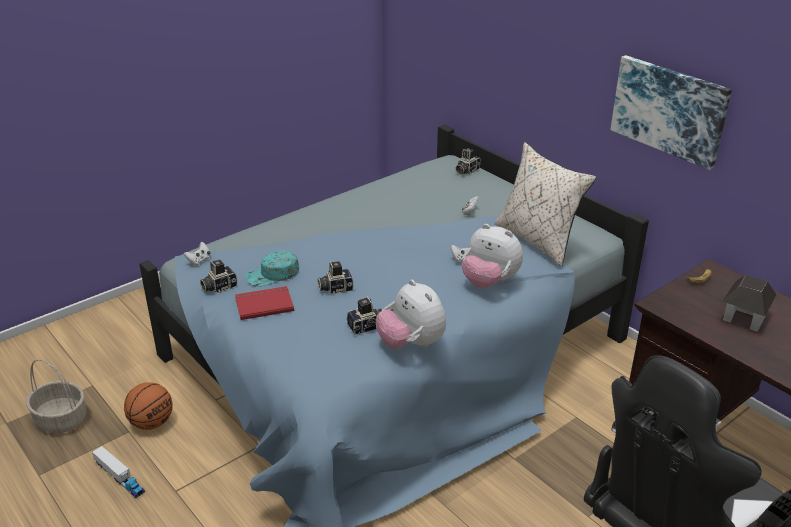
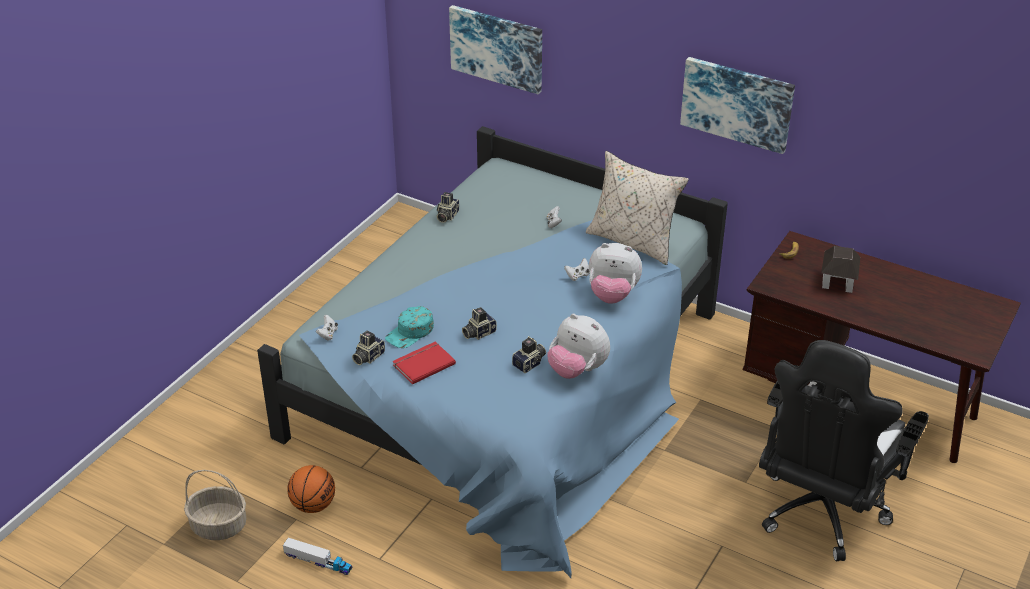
camera: 20 degrees left, 5 degrees up
(461, 47) = (497, 48): none -> picture
(466, 171) = (524, 175): camera -> camera (446, 216)

